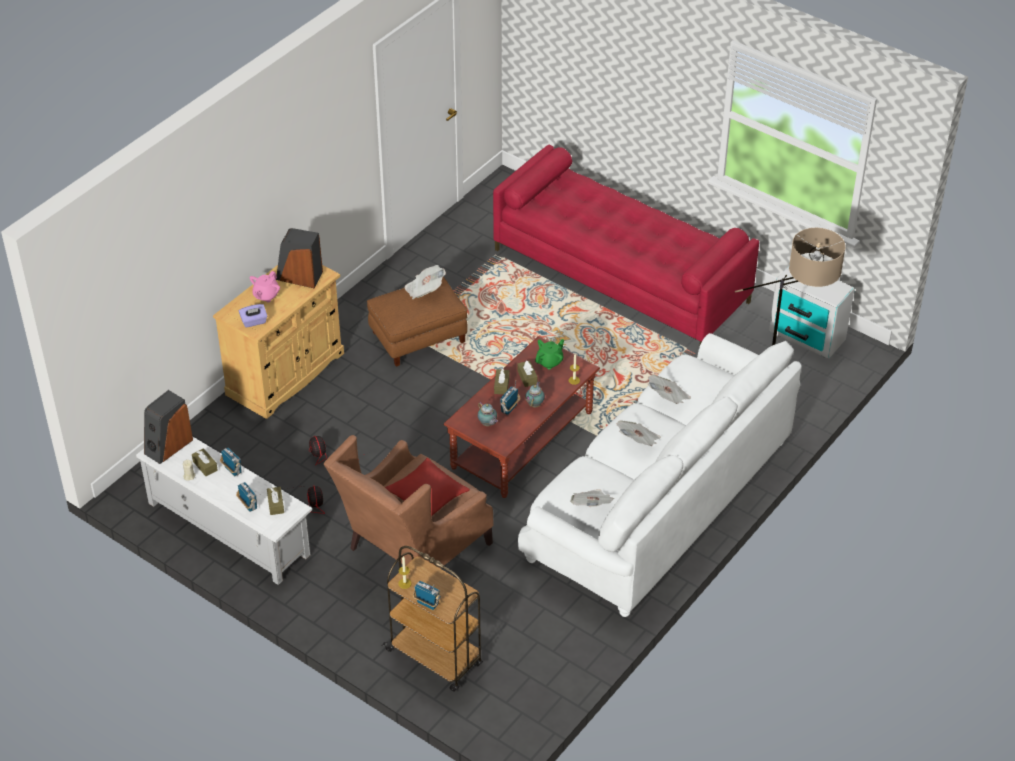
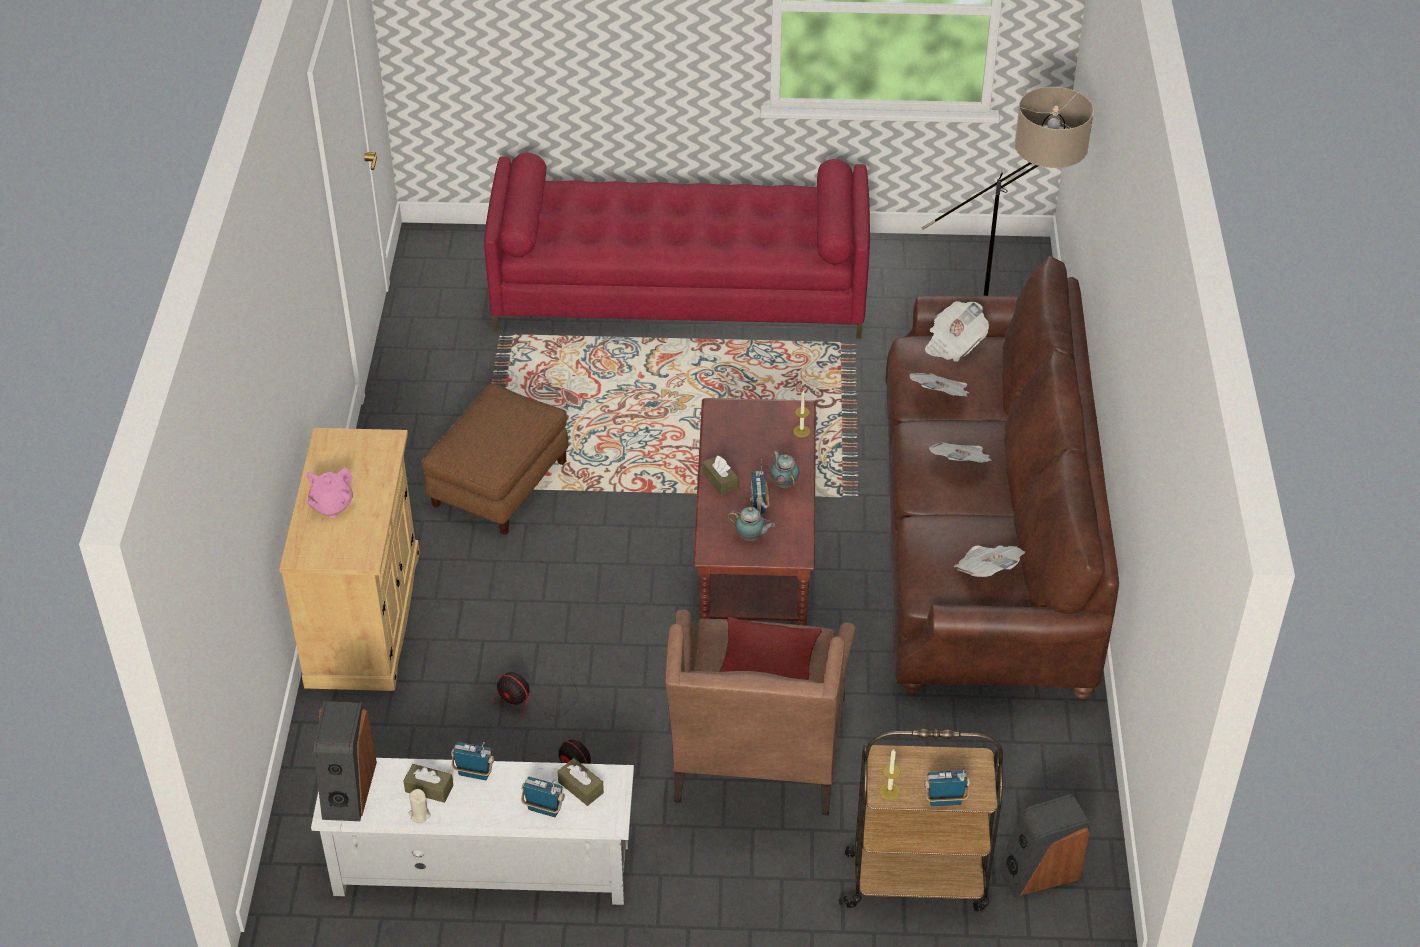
camera: 35 degrees left, 0 degrees up
(254, 322) = (349, 549): purple tissue box -> none
(266, 295) = (331, 506): pink teapot -> pink teapot turned 45 degrees clockwise
(299, 276) = (354, 458): speaker -> speaker (1039, 872)
(424, 290) = (493, 410): newspaper -> newspaper (954, 344)
(527, 377) = (741, 455): brown tissue box -> none
(550, 362) = (749, 423): green teapot -> none
(658, 500) = (984, 537): white sofa -> brown sofa
(806, 340) = (961, 271): white nightstand -> none

